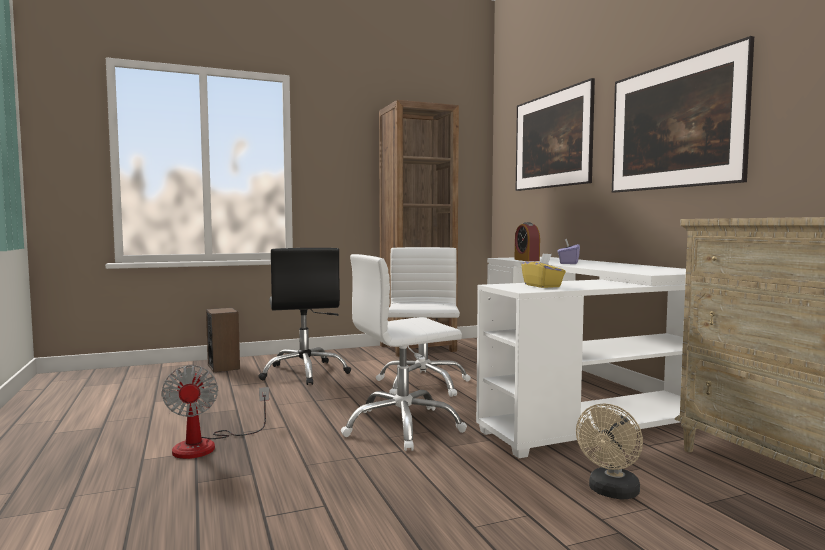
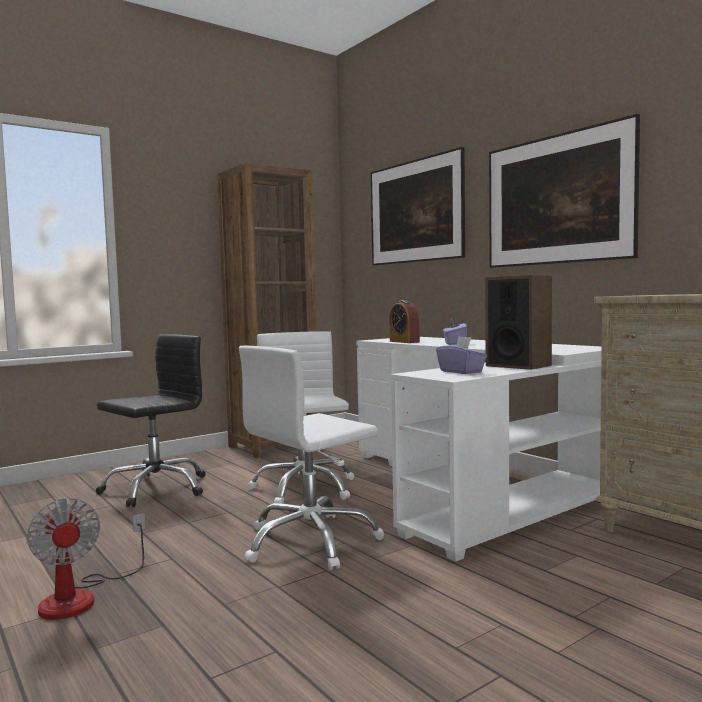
camera: 15 degrees left, 0 degrees up
(224, 367) = (44, 491): speaker -> speaker (518, 365)
(305, 373) = (156, 488): black office chair -> black office chair turned 105 degrees counterclockwise
(542, 286) = (461, 372): yellow tissue box -> purple tissue box
(611, 492) = (566, 586): beige fan -> none

